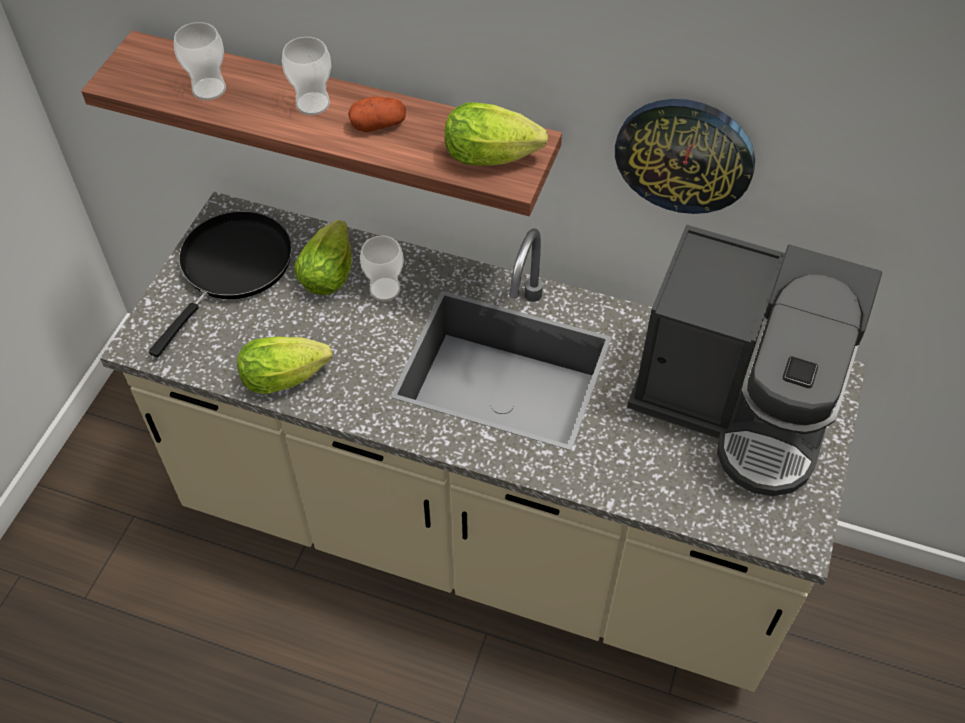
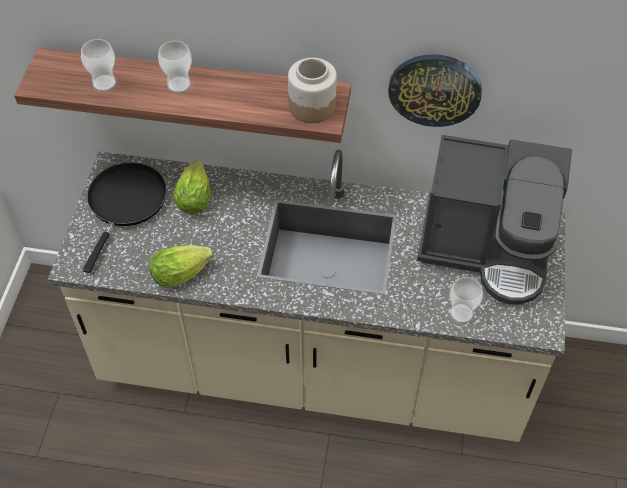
camera: 10 degrees left, 0 degrees up
(378, 124) = (227, 93): potato -> none
(385, 289) = (236, 204): cup -> cup (461, 313)
(496, 157) = (311, 106): lettuce -> jar

